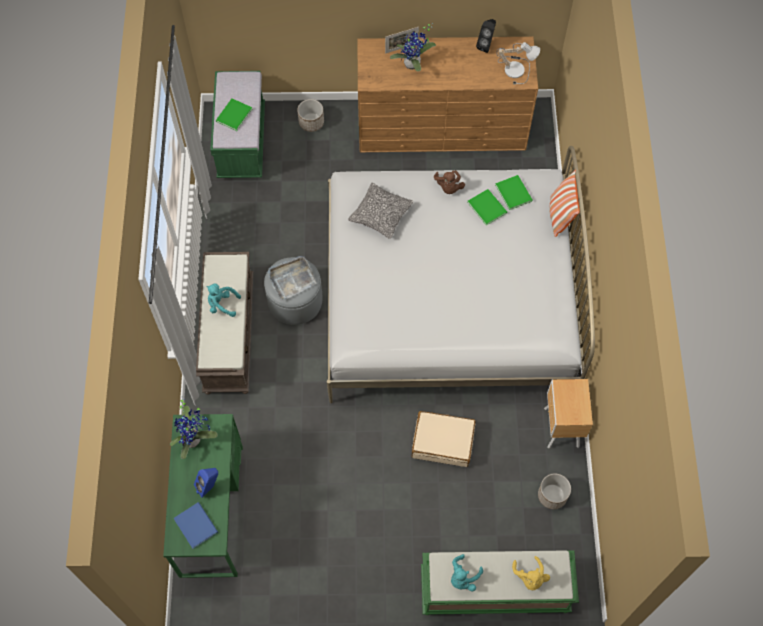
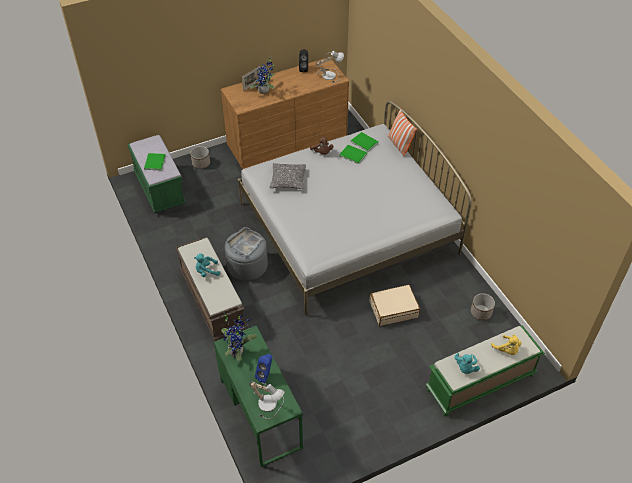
camera: 25 degrees left, 15 degrees down
(196, 524) = (269, 402): blue book -> table lamp
(560, 428) = (462, 273): brown nightstand -> none

